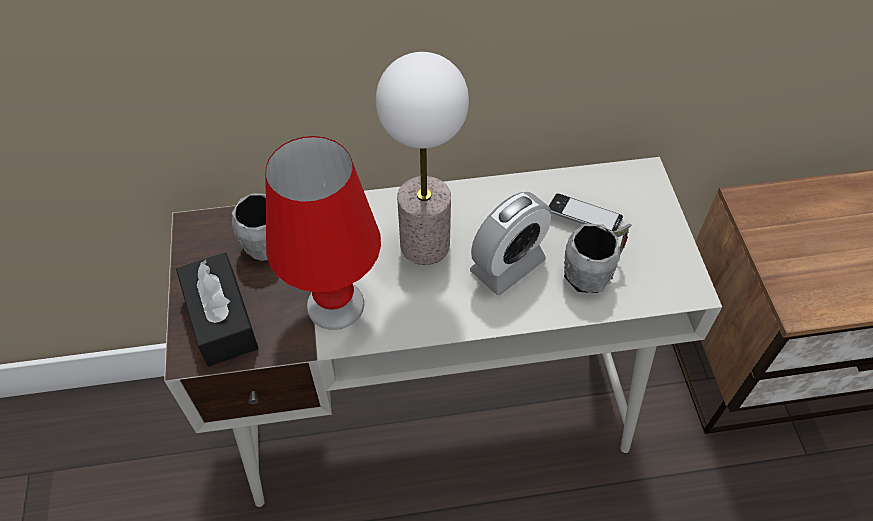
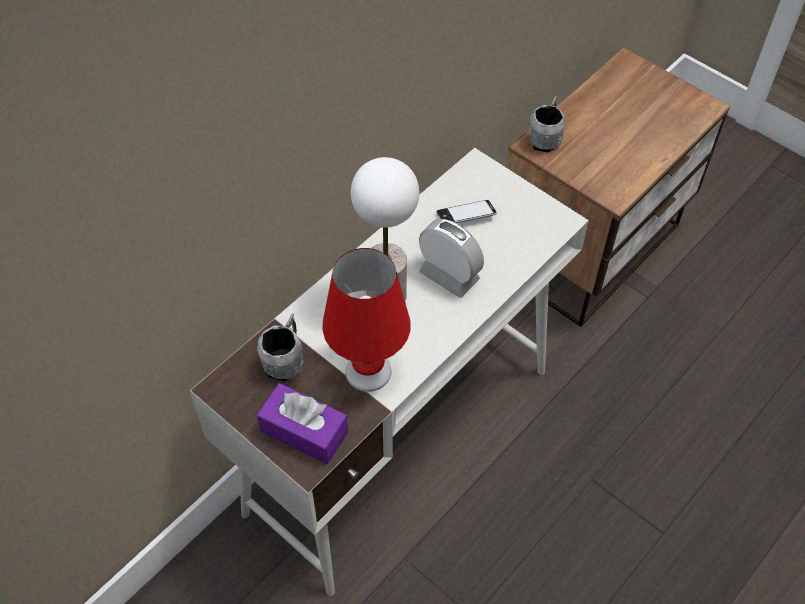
camera: 40 degrees left, 0 degrees up
(221, 319) = (304, 431): black tissue box -> purple tissue box
(507, 265) = (449, 276): alarm clock -> alarm clock turned 60 degrees counterclockwise
(592, 273) = (502, 247): grey mug -> grey mug (545, 138)

